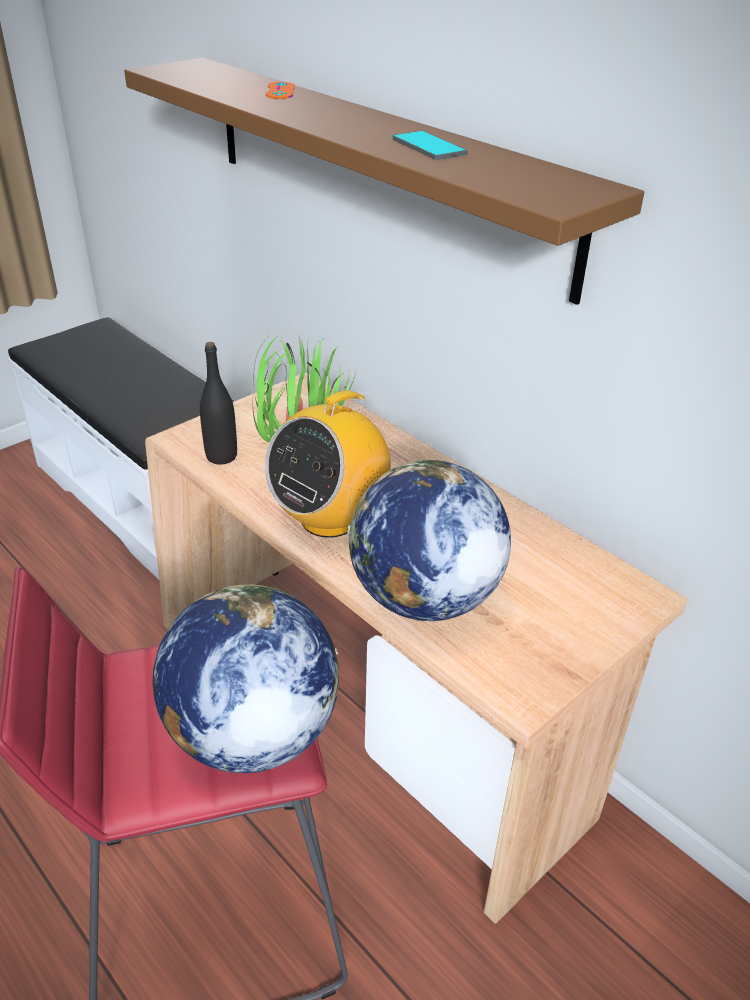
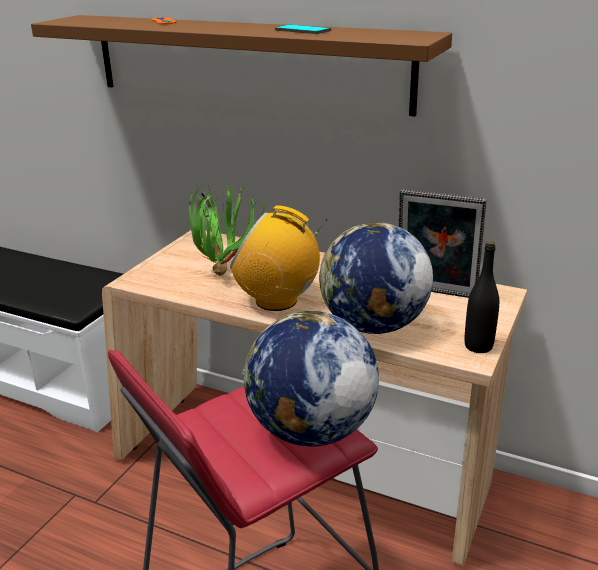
camera: 20 degrees left, 10 degrees down
(221, 456) = (171, 284): black bottle -> black bottle (478, 346)
(329, 518) = (277, 300): radio -> radio turned 90 degrees clockwise
(546, 567) = (435, 293): none -> picture frame

